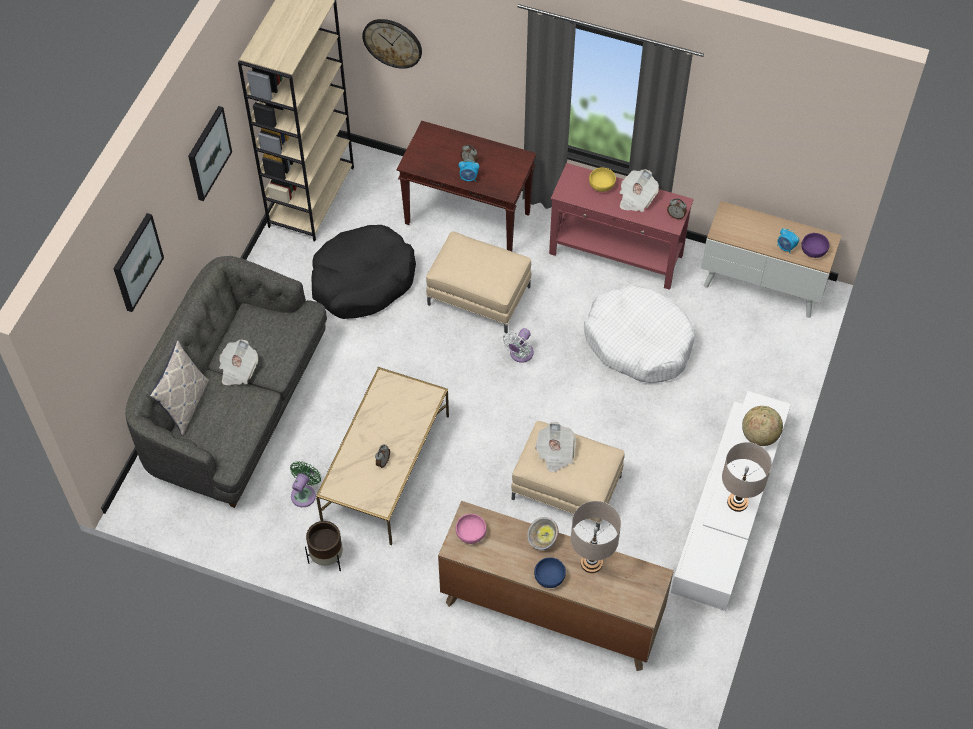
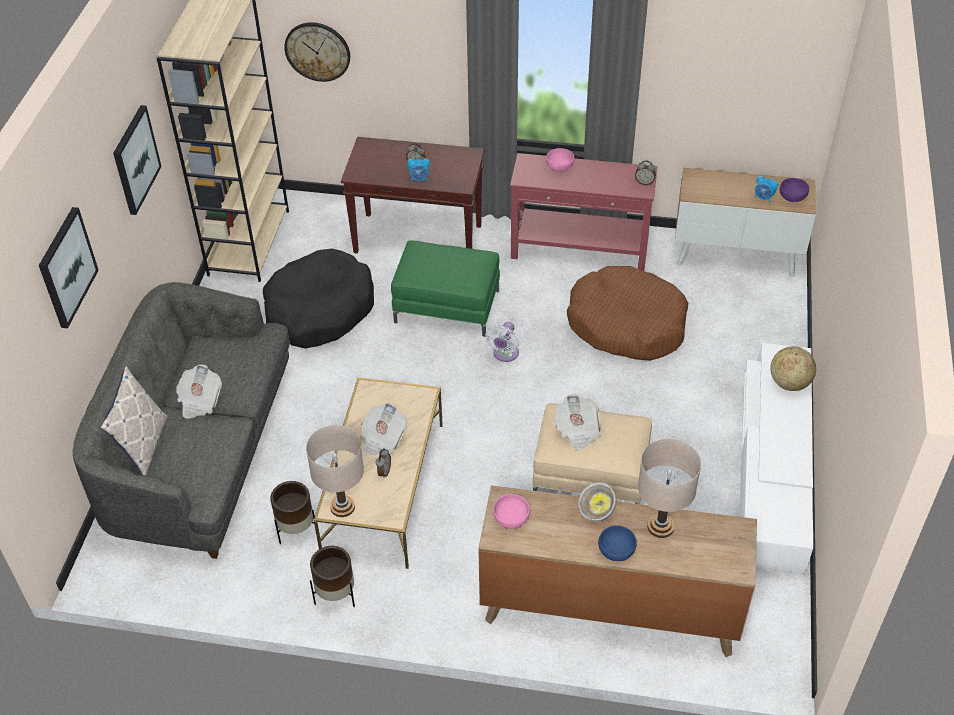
camera: 10 degrees left, 10 degrees down
(304, 493) = (296, 530): green fan -> brown planter
(479, 295) = (447, 306): beige ottoman -> green ottoman
(602, 185) = (560, 166): yellow bowl -> pink bowl
(636, 198) = (598, 173): newspaper -> newspaper (382, 439)
(638, 342) = (626, 324): white dog bed -> brown dog bed
(737, 502) = (788, 451): beige table lamp -> beige table lamp (342, 507)

